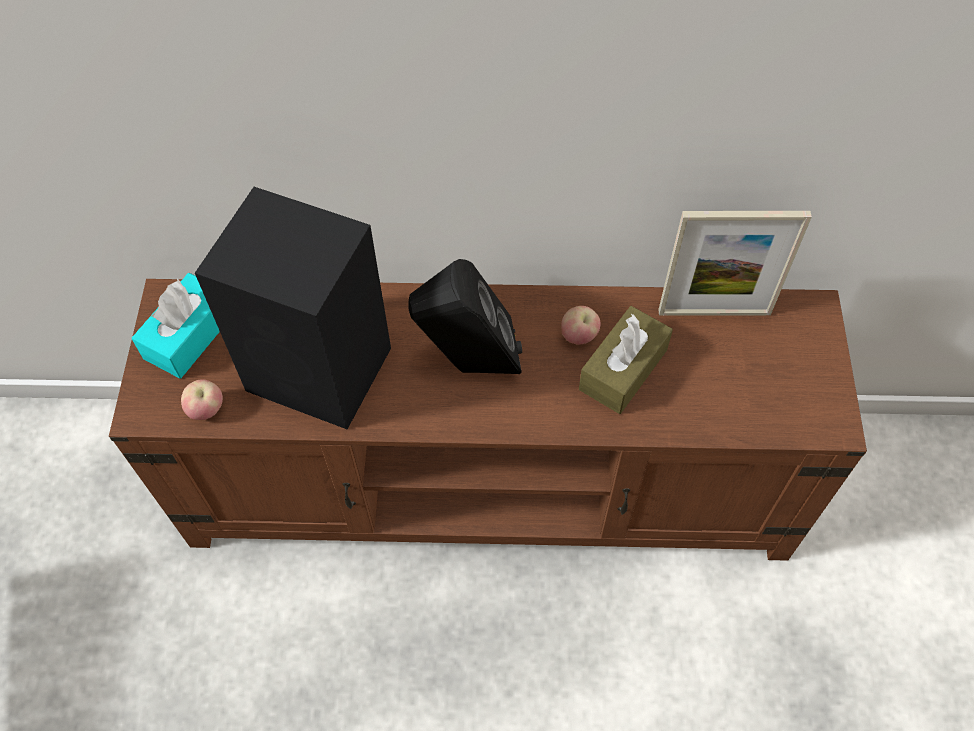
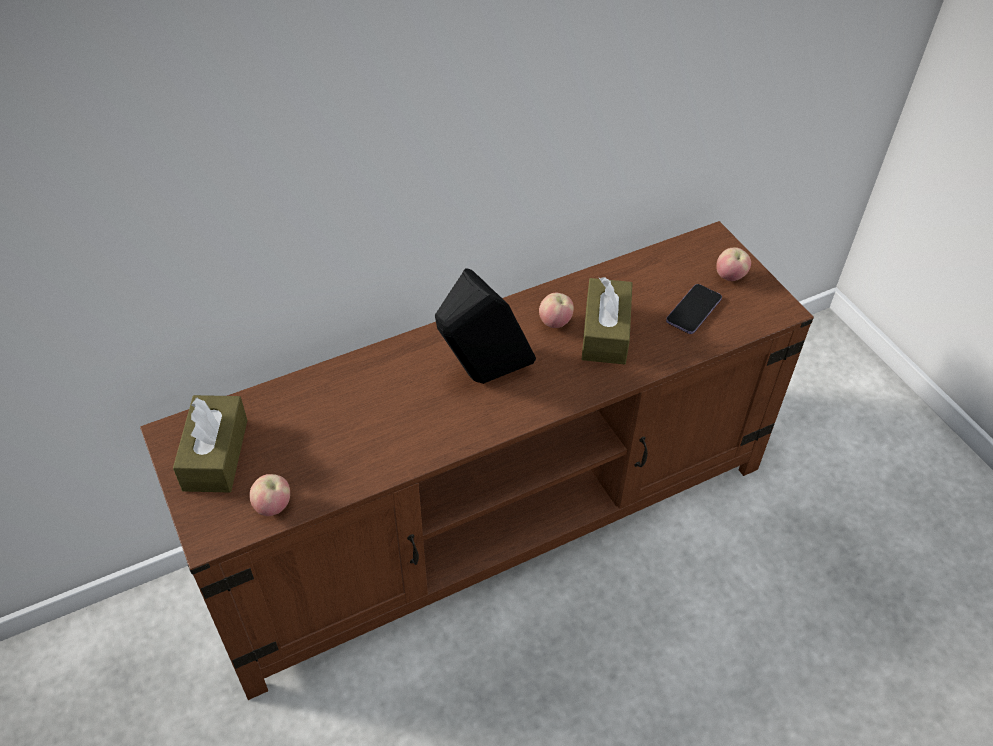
camera: 30 degrees left, 10 degrees down
(189, 335) = (215, 454): turquoise tissue box -> brown tissue box
(322, 370) = (359, 432): black speaker -> none
(714, 312) = (644, 267): picture frame -> none
(734, 385) = (693, 310): none -> phone
(802, 363) = (730, 277): none -> apple

